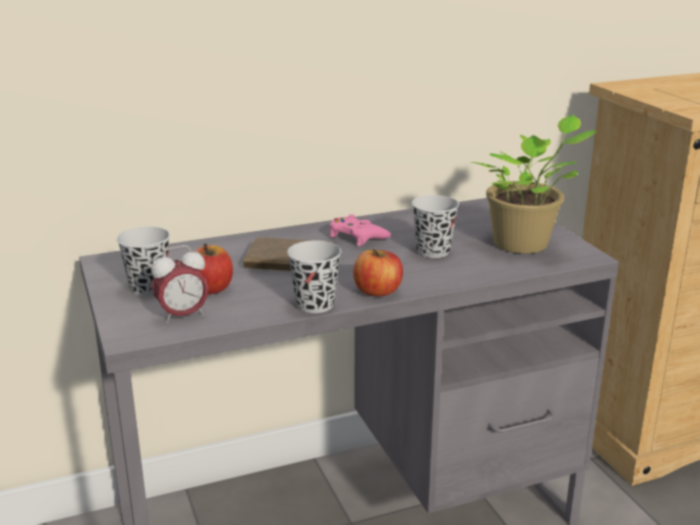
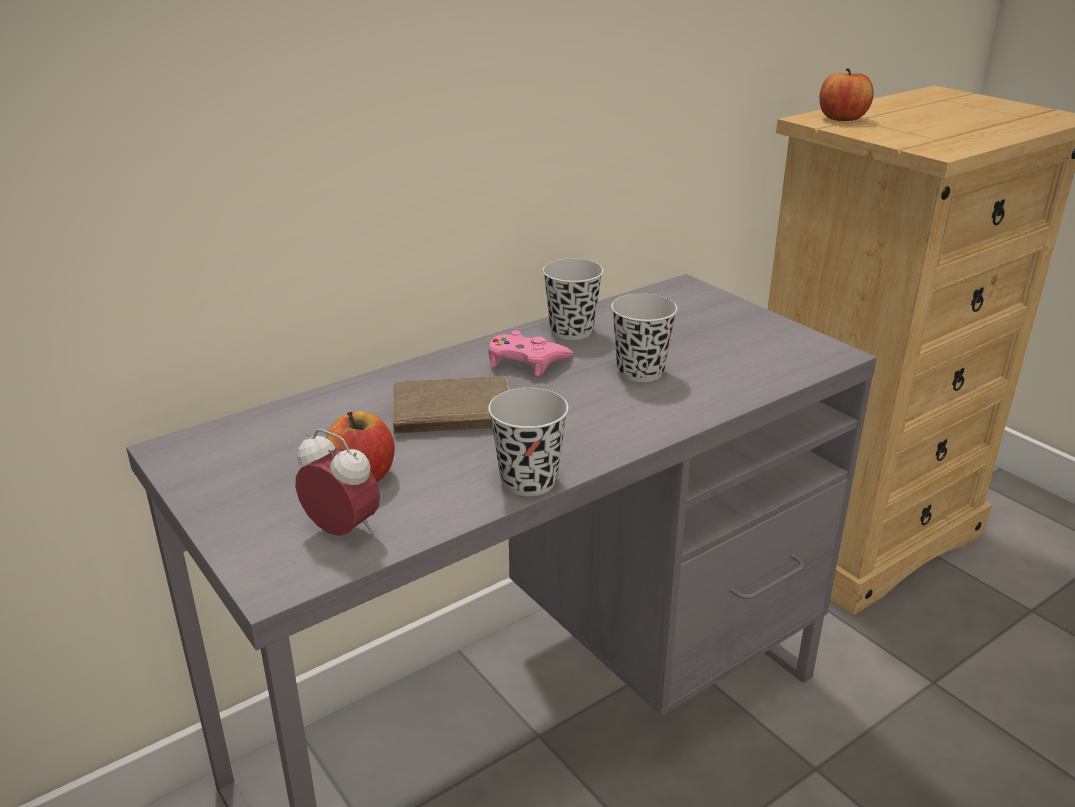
camera: 15 degrees left, 5 degrees up
(149, 288) = (265, 489): black cup -> black cup (571, 331)
(183, 316) = (342, 531): alarm clock -> alarm clock turned 105 degrees counterclockwise
(377, 291) = (603, 446): apple -> apple (842, 118)
(525, 244) = (750, 346): potted plant -> none

